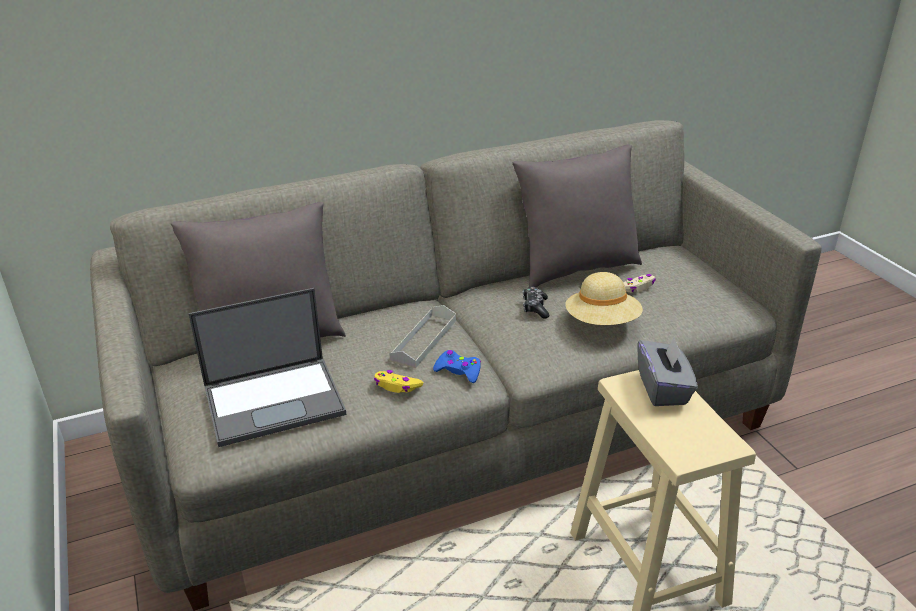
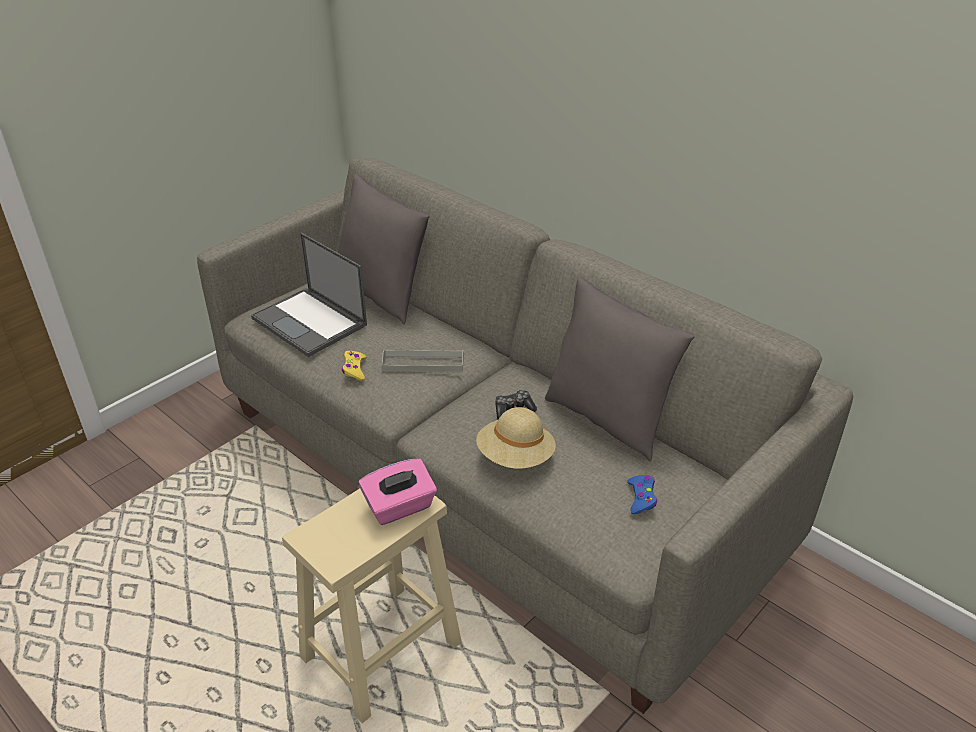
camera: 65 degrees right, 5 degrees up
(458, 371) = (392, 393): blue game controller -> blue game controller (641, 498)
(635, 288) = (598, 467): beige game controller -> none
(663, 389) = (399, 507): grey tissue box -> pink tissue box

